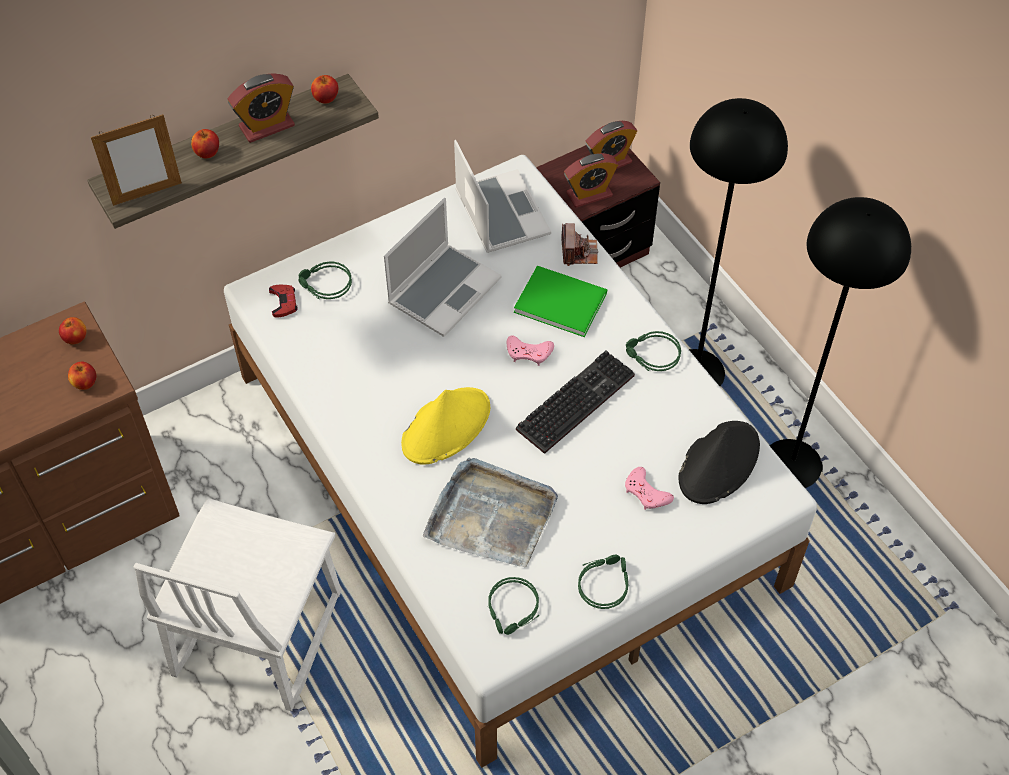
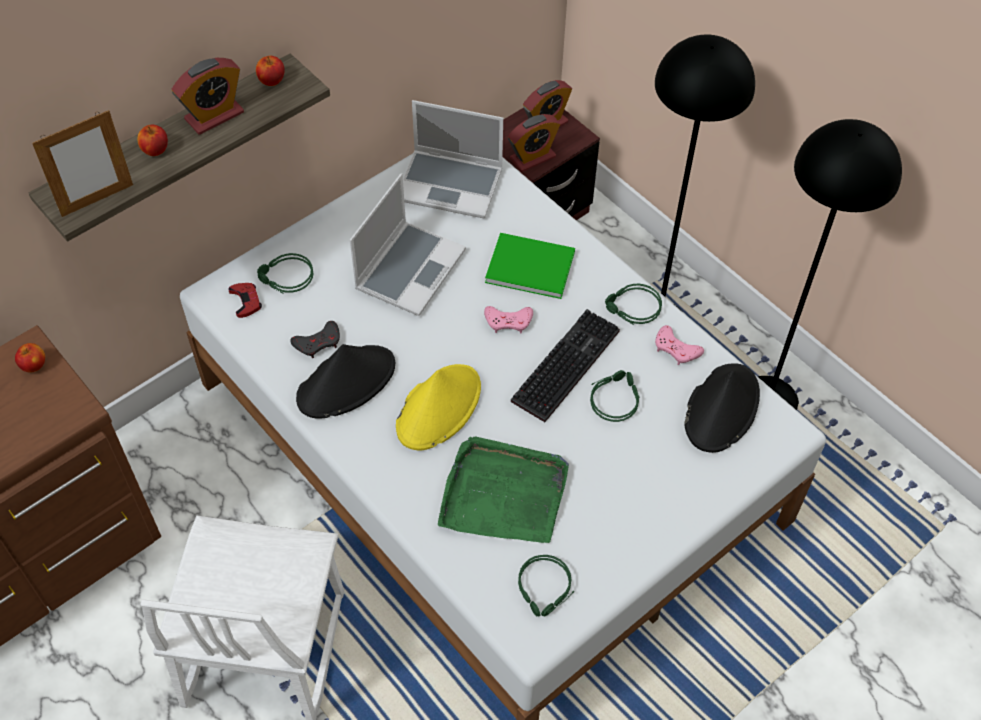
camera: 10 degrees left, 0 degrees up
(85, 383) = (52, 412): apple -> none
(344, 350) = (318, 342): none -> grey game controller
(364, 391) = (347, 382): none -> black hat
(491, 516) = (503, 494): grey tray -> green tray
(500, 213) = (451, 184): laptop -> laptop turned 135 degrees clockwise
(579, 252) = (538, 215): camera -> none
(603, 582) = (632, 547): green headphones -> green headphones (614, 398)
(646, 493) = (656, 448): pink game controller -> pink game controller (676, 349)

